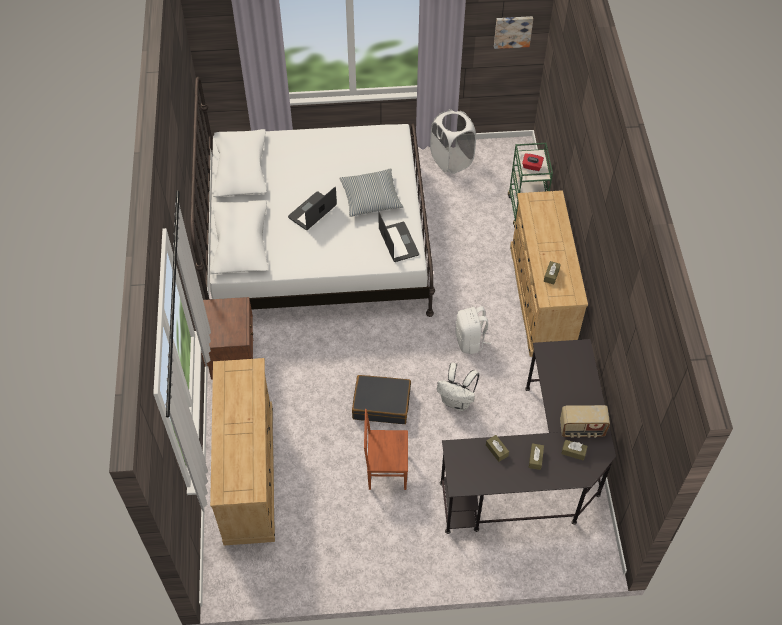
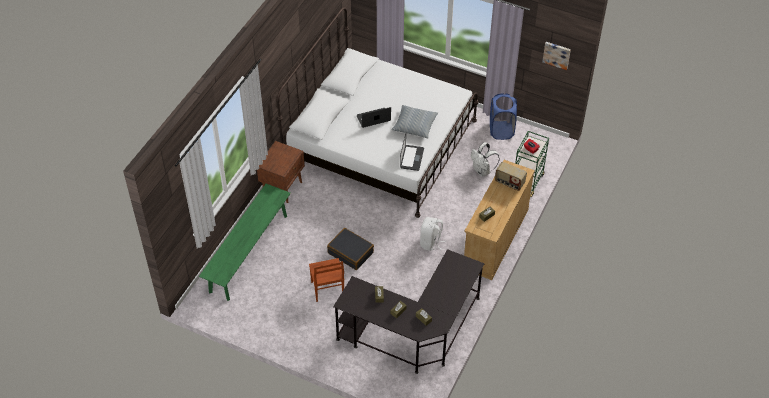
camera: 30 degrees right, 5 degrees down
(248, 472) = (249, 253): beige dresser -> green bench
(386, 470) = (327, 289): brown chair -> brown chair turned 135 degrees counterclockwise
(451, 160) = (501, 130): white laundry basket -> blue laundry basket
(457, 401) = (397, 272): white backpack -> white backpack (482, 171)
(582, 429) = (438, 309): radio -> radio (509, 183)

